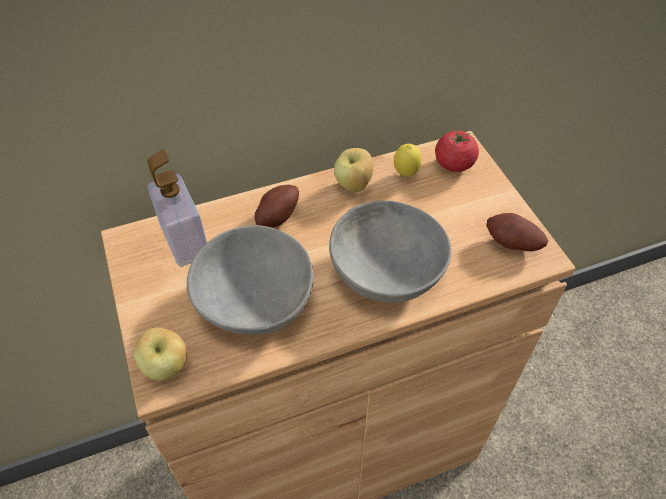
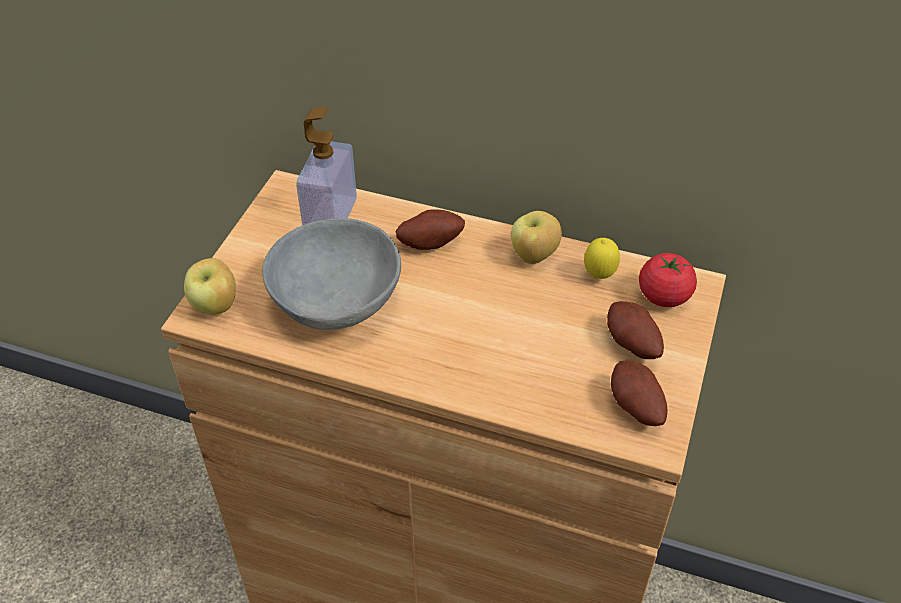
camera: 40 degrees right, 5 degrees down
(388, 270) = (479, 350): grey bowl -> none
(469, 206) = (631, 345): none -> potato

